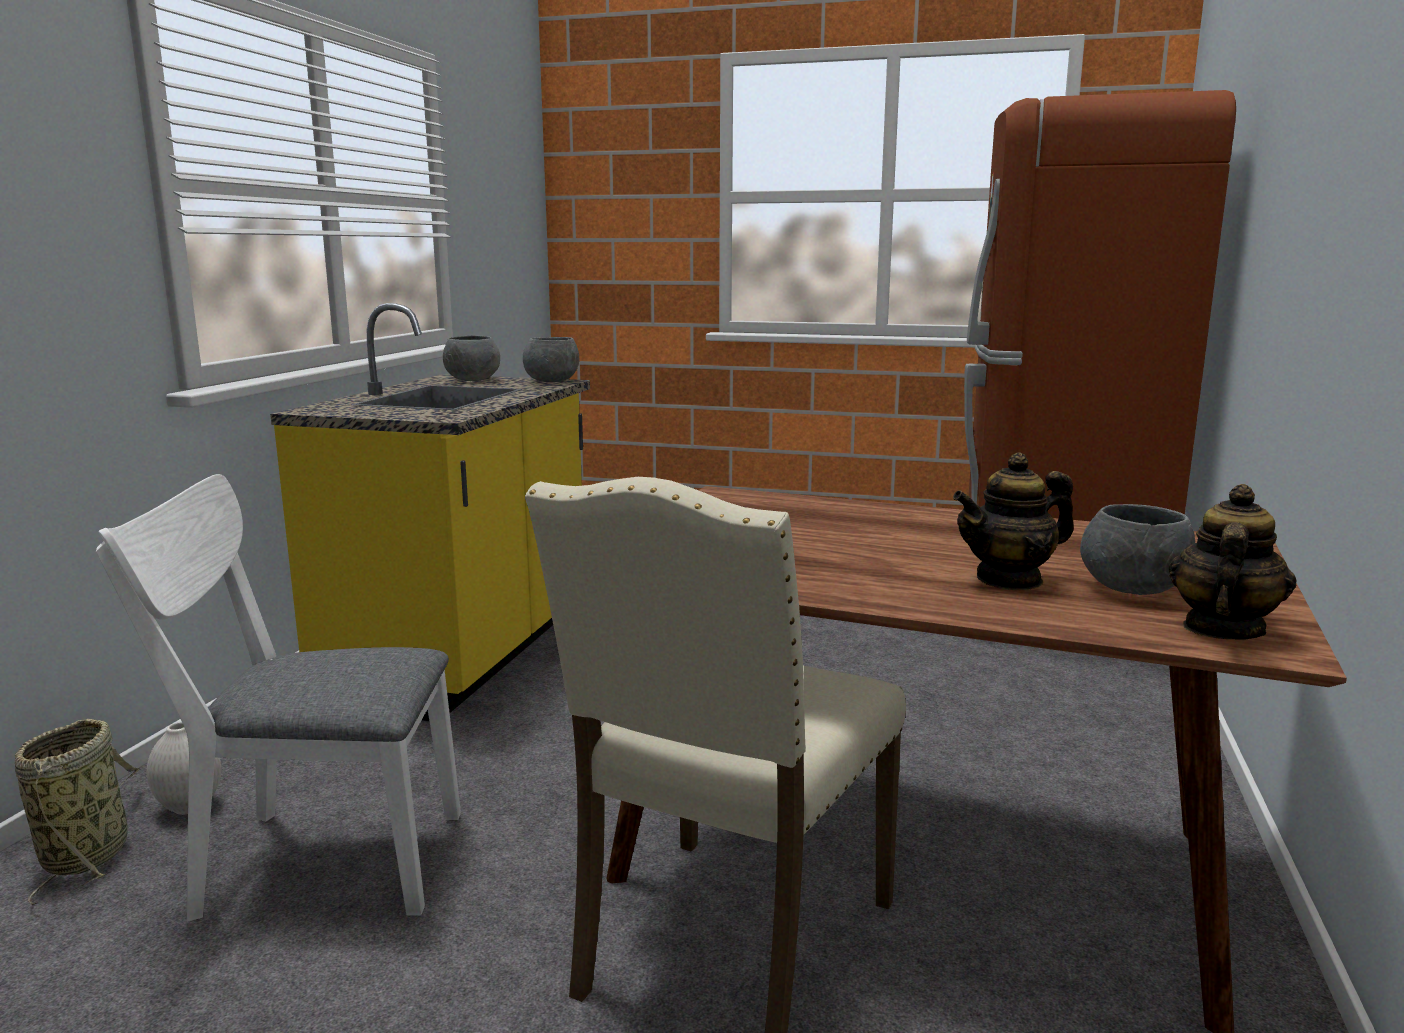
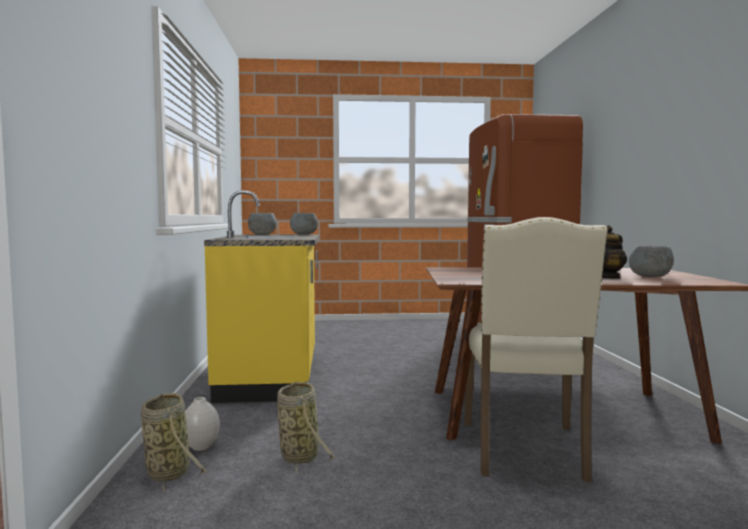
camera: 20 degrees left, 10 degrees down
(312, 861) = (299, 455): white chair -> basket
(1221, 629) = (698, 281): teapot -> none

